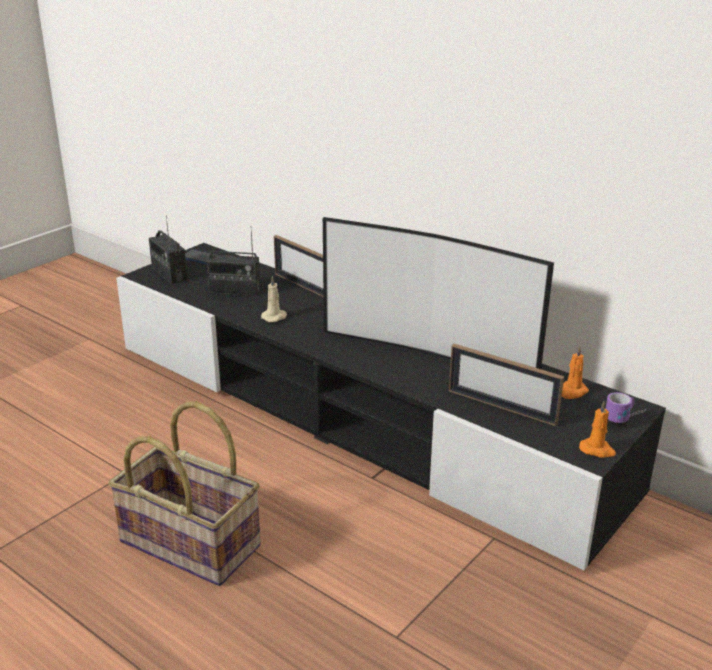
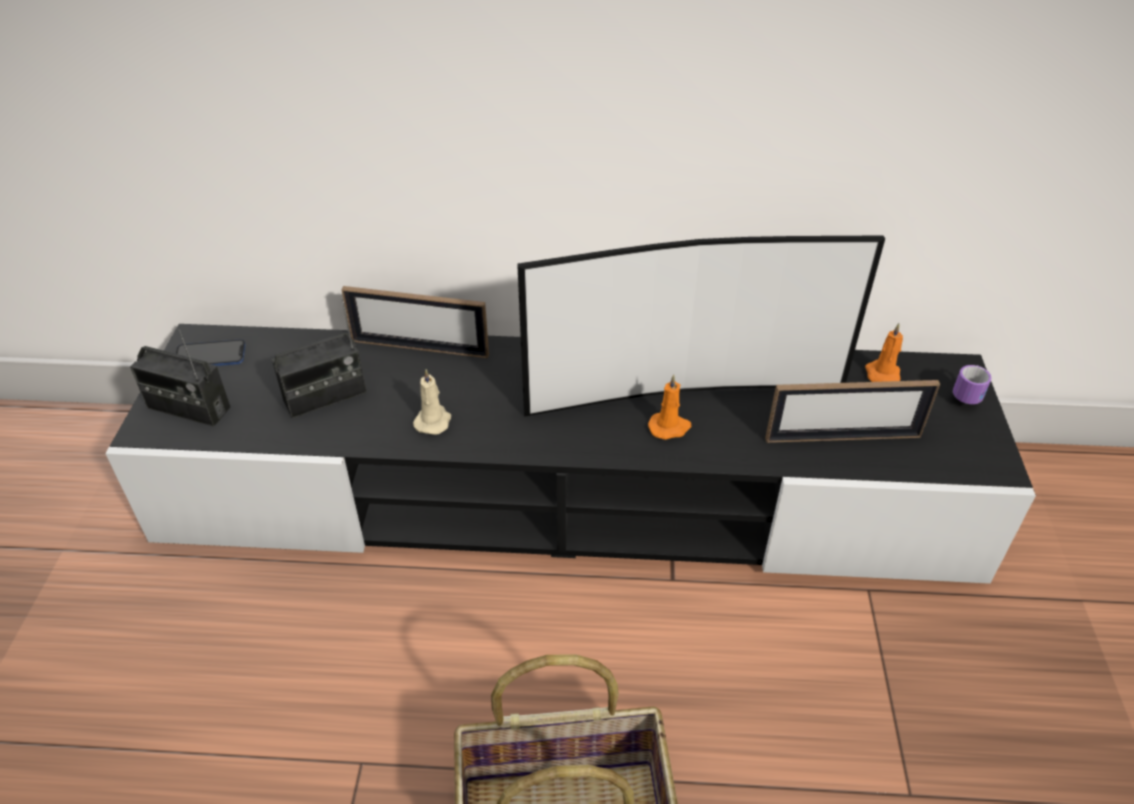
camera: 35 degrees left, 15 degrees up
(597, 450) = (990, 451): orange candle -> orange candle (670, 427)

